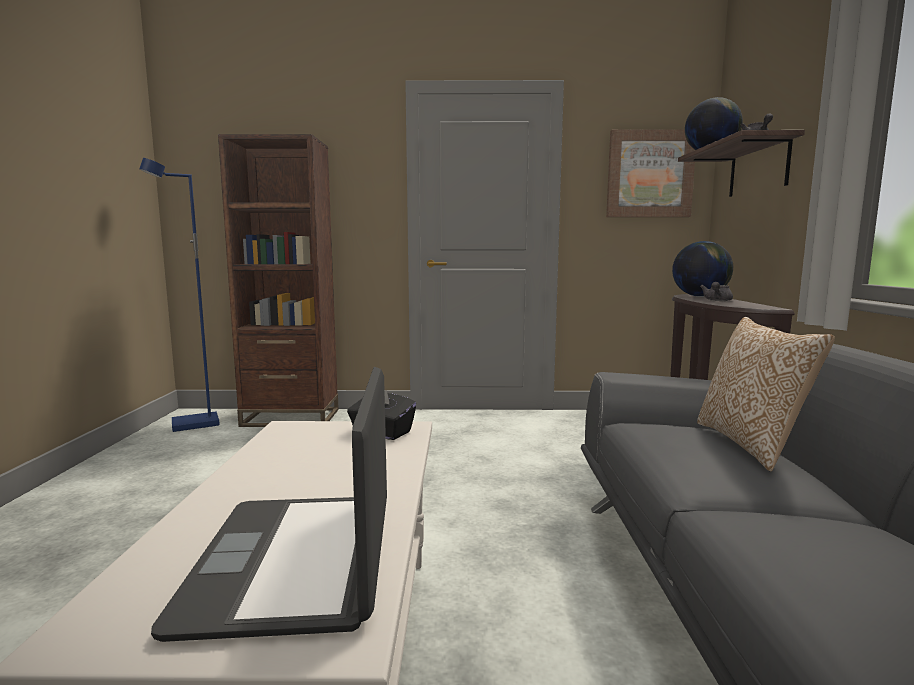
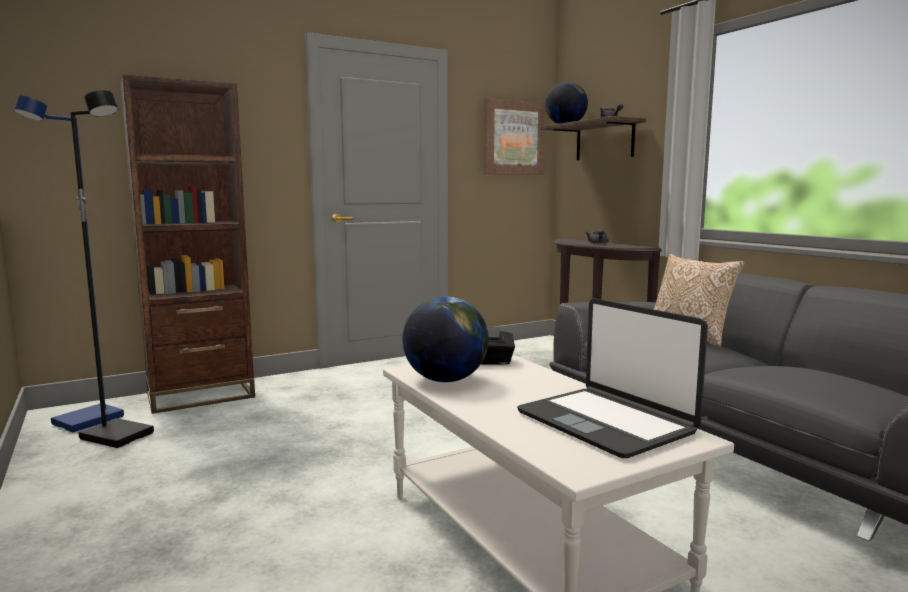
camera: 30 degrees left, 0 degrees up
(192, 441) = (119, 436): none -> black floor lamp
(700, 296) = (575, 240): globe -> globe (445, 380)

